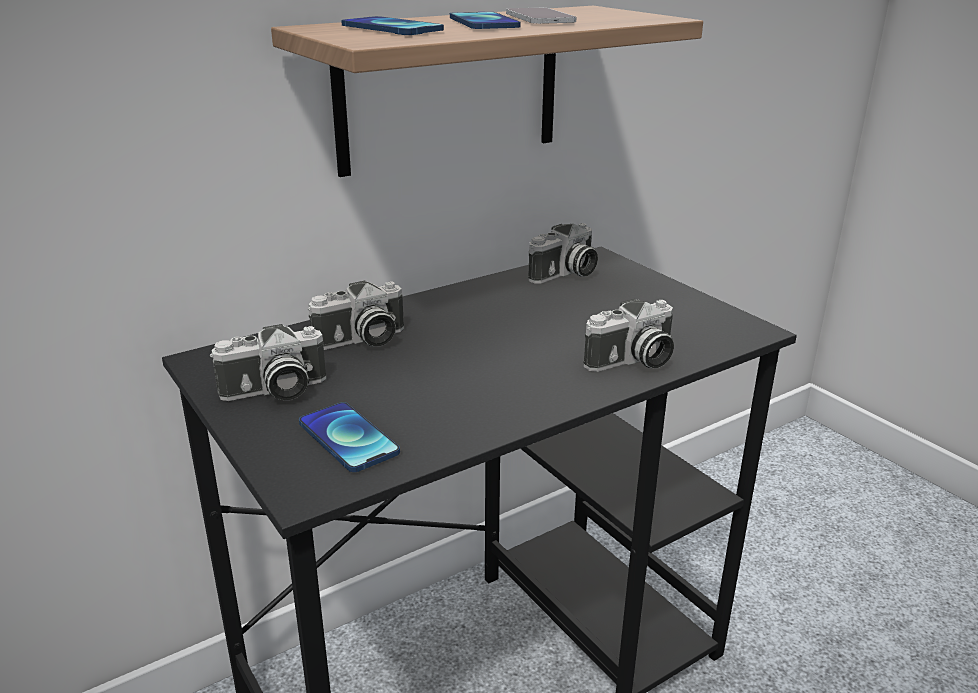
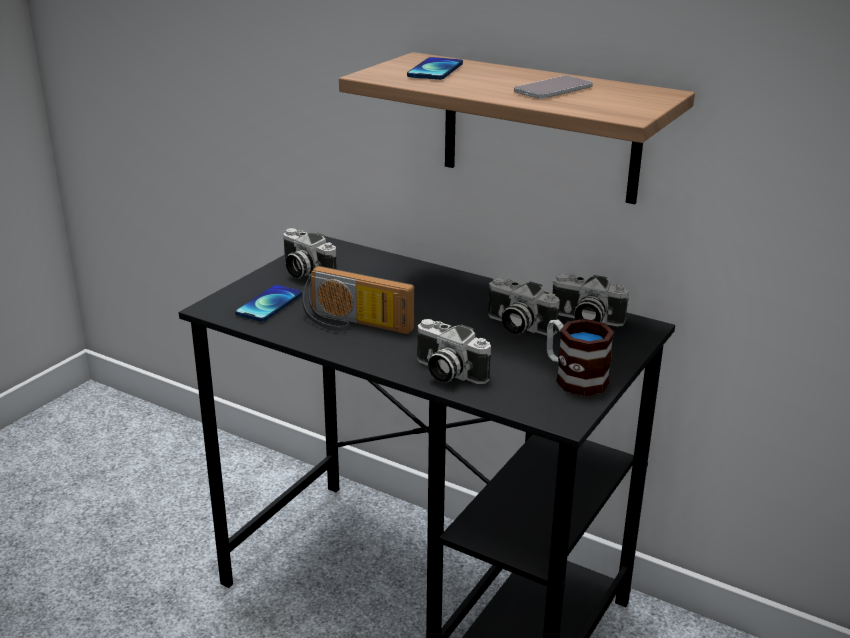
camera: 65 degrees right, 0 degrees up
(362, 341) = (389, 278): camera -> camera (517, 326)
(471, 389) = (354, 325): none -> radio
(483, 23) = (498, 82): phone -> none
(678, 307) = (573, 377): none -> mug

